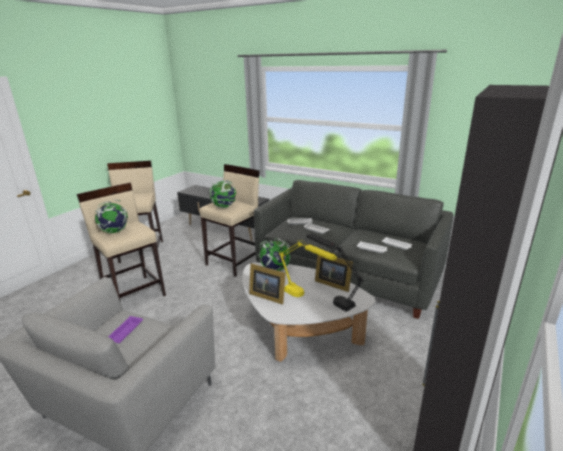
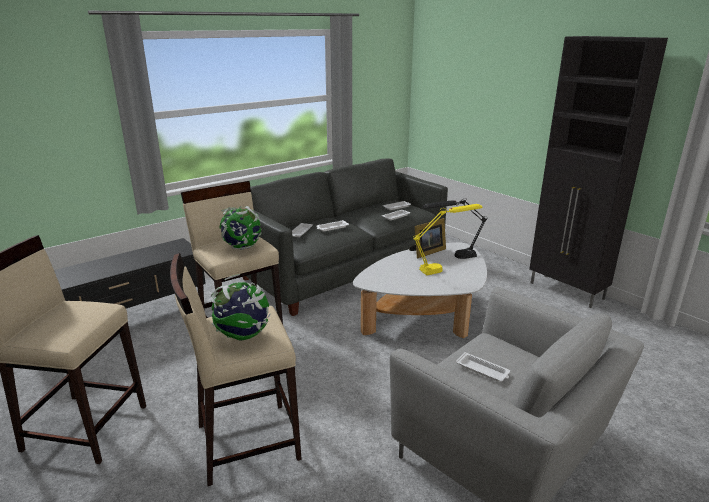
camera: 70 degrees left, 0 degrees up
(125, 332) = (483, 370): purple tray -> white tray
(267, 295) = (431, 284): picture frame -> none
(275, 269) = (379, 272): globe -> none

